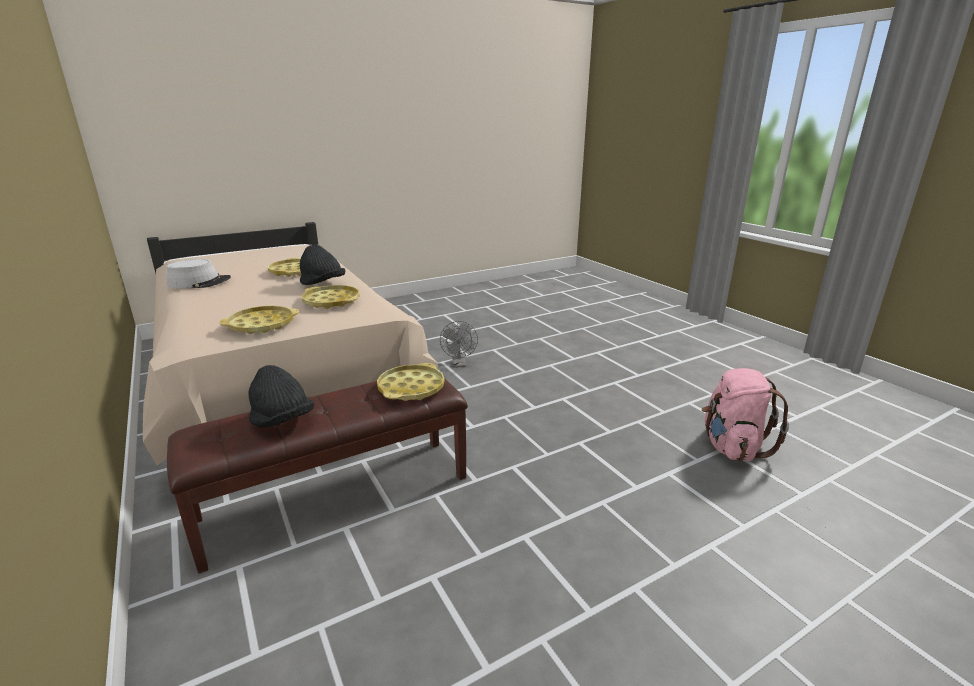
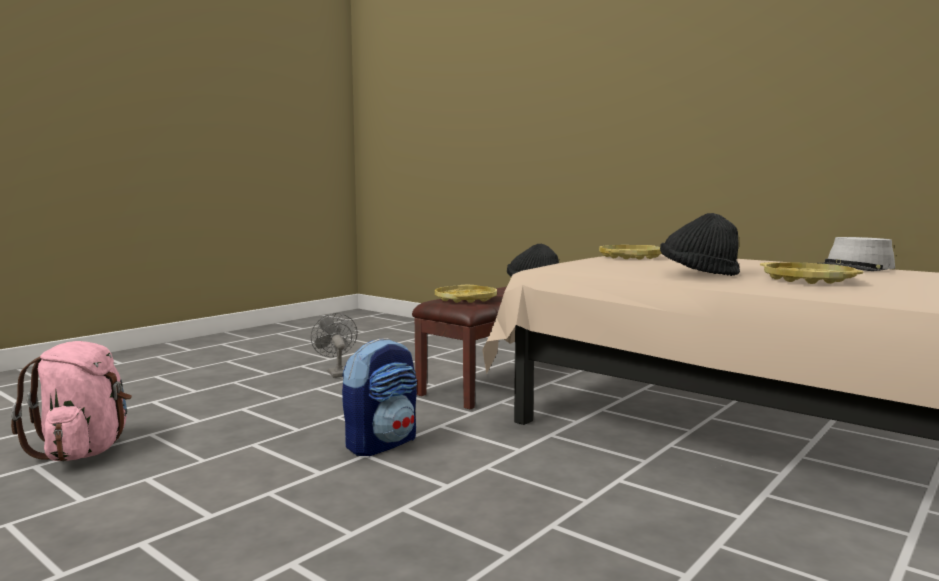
camera: 160 degrees right, 15 degrees down
(331, 301) = (625, 267): yellow tray -> none
(459, 364) = (545, 501): grey fan -> grey fan (336, 373)
(521, 415) = (382, 444): none -> backpack

